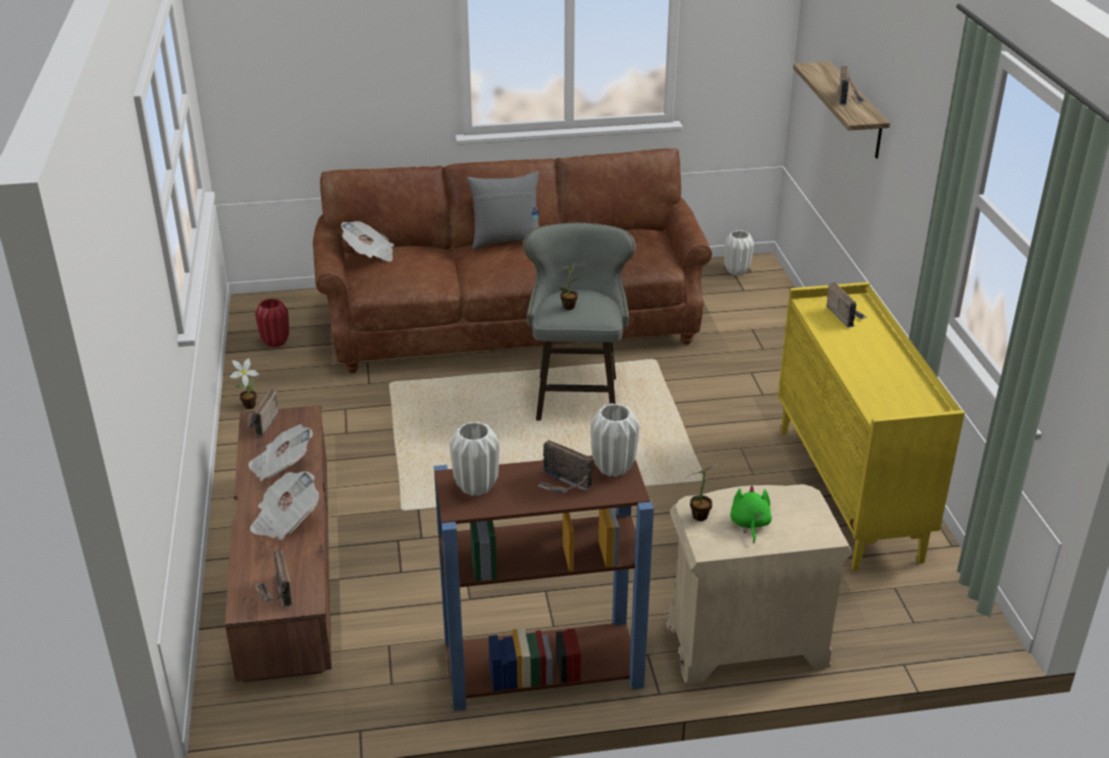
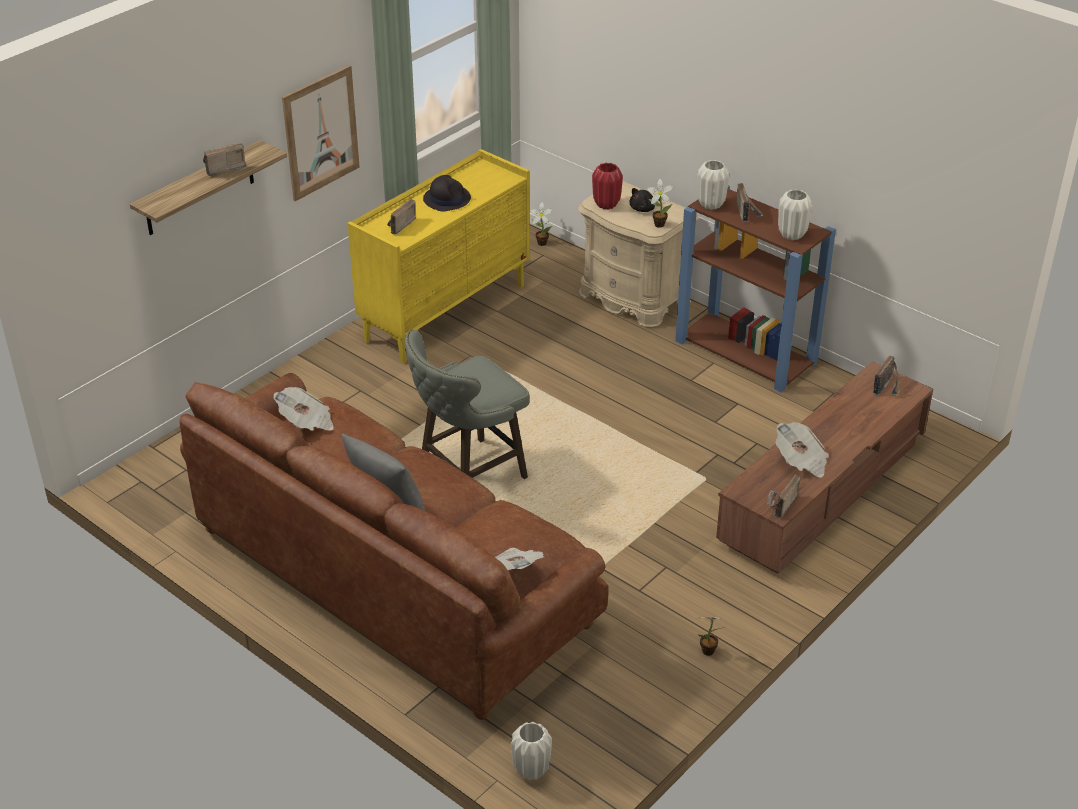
camera: 130 degrees left, 5 degrees up
(260, 424) = (779, 505): radio -> radio turned 150 degrees clockwise
(275, 342) = (604, 715): red vase -> red vase (606, 205)
(285, 520) = (838, 423): newspaper -> newspaper (306, 422)
(571, 307) = (489, 378): potted plant -> potted plant (540, 242)
(737, 271) = (147, 490): white vase -> white vase (531, 770)
(749, 524) = (643, 209): green plush toy -> black plush toy
(874, 360) = (447, 198): none -> black hat
(920, 185) = (321, 133): none -> picture

